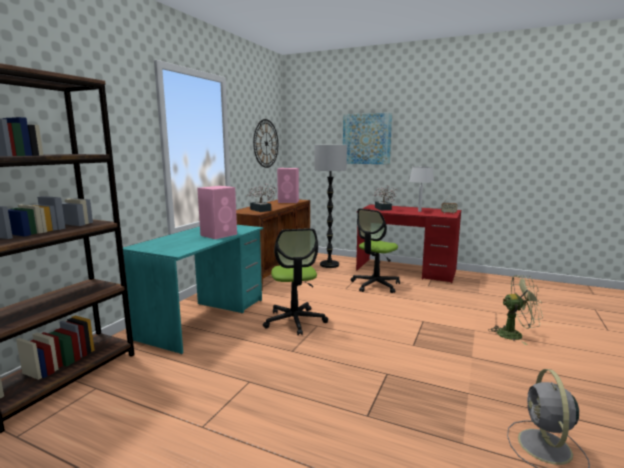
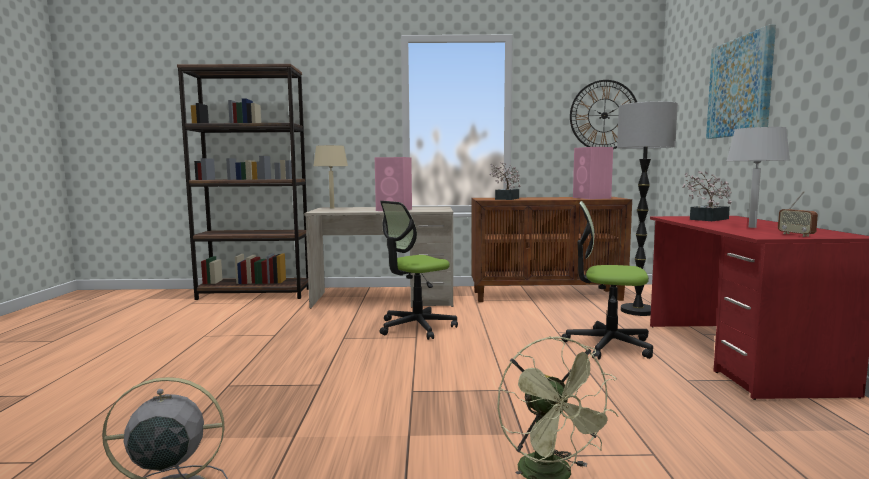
camera: 65 degrees right, 5 degrees down
(148, 246) = (332, 208): none -> beige table lamp
(204, 318) = (384, 299): turquoise desk -> beige desk

